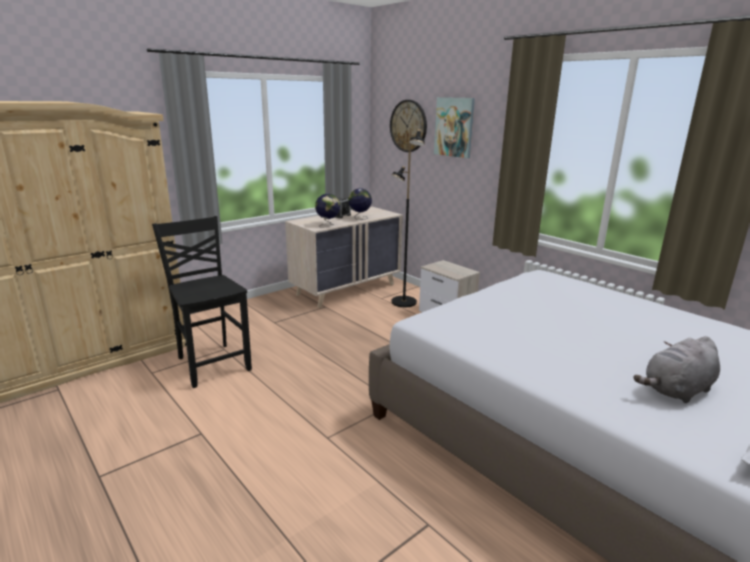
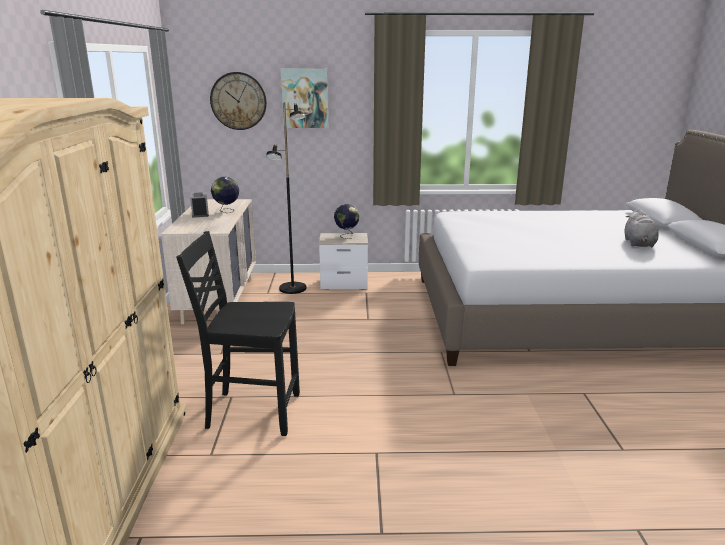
camera: 50 degrees left, 0 degrees up
(328, 225) = (220, 225): globe -> globe (346, 235)

